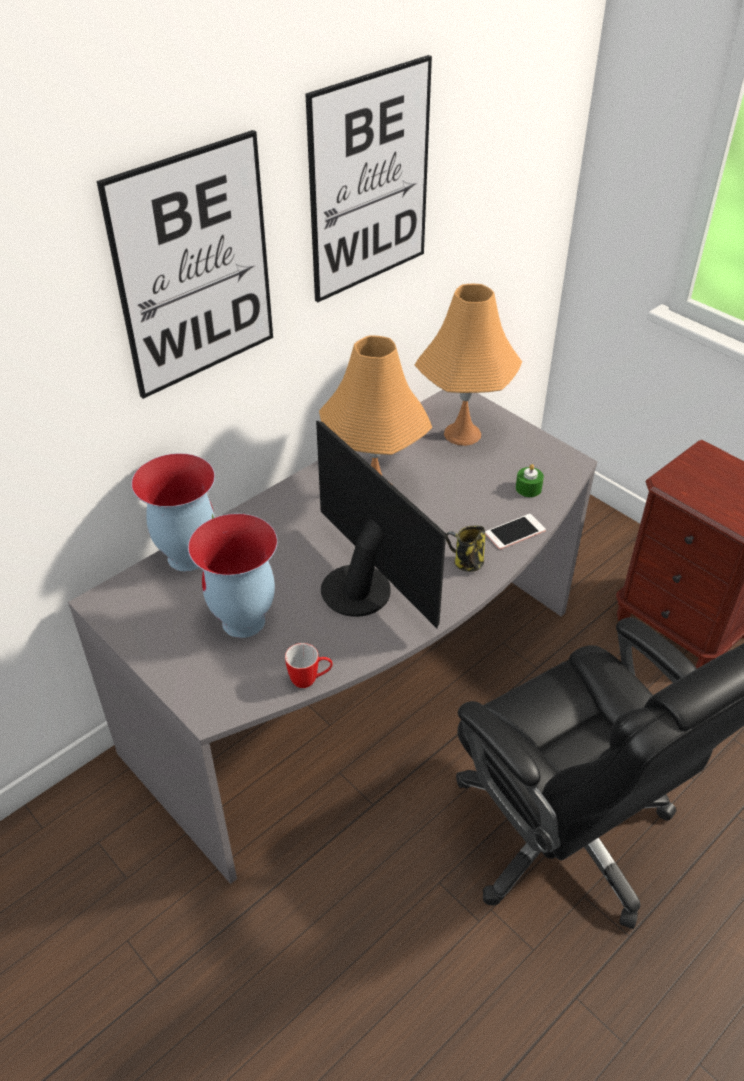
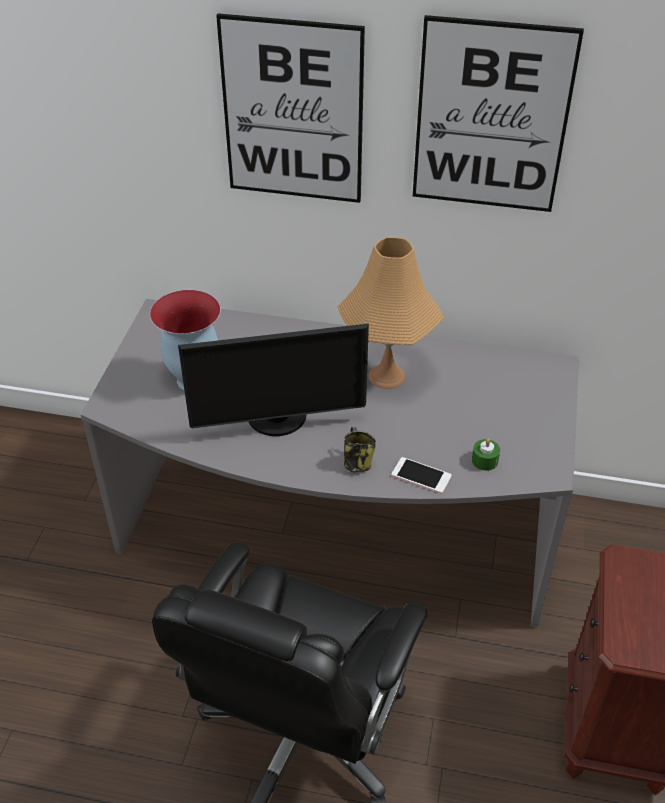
camera: 55 degrees right, 0 degrees up
(187, 556) = (230, 323): vase -> none
(310, 680) = (168, 437): mug -> none
(362, 587) = (278, 420): monitor -> monitor turned 60 degrees clockwise
(462, 434) = (510, 391): orange table lamp -> none

